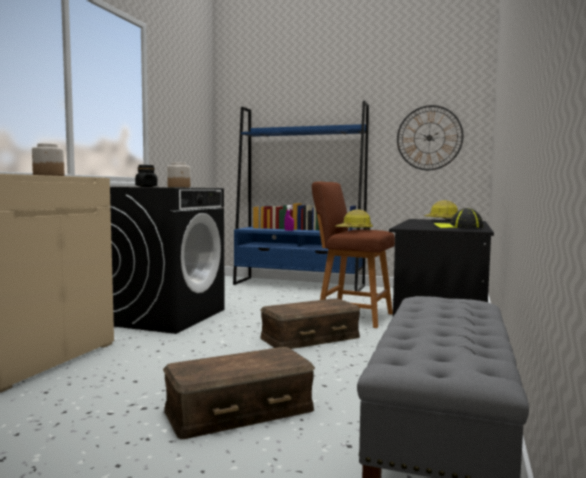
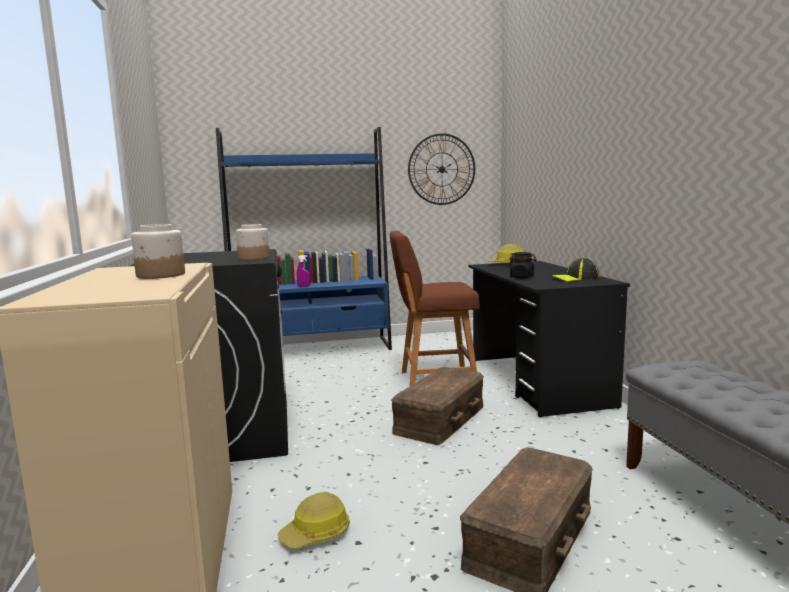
camera: 30 degrees left, 5 degrees up
(146, 187) = (204, 261): black jar -> black jar (522, 277)
(354, 230) = (439, 286): hard hat -> hard hat (316, 534)

